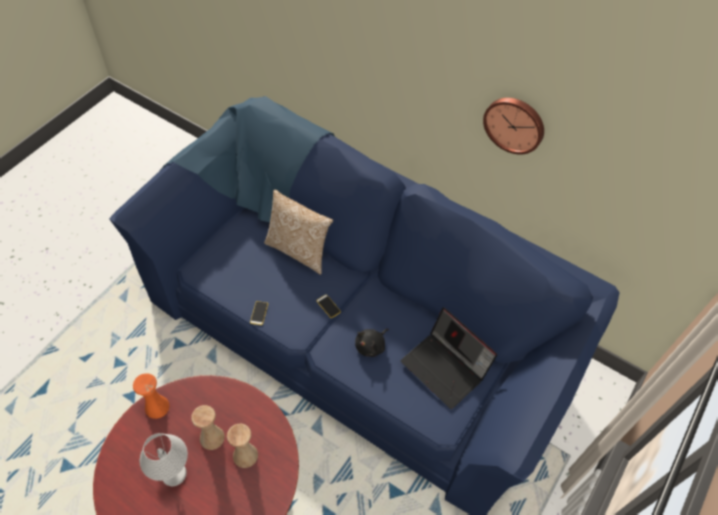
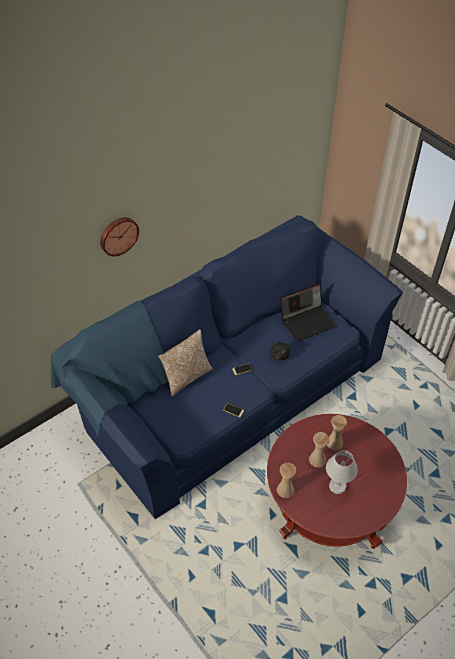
camera: 70 degrees left, 5 degrees down
(157, 407) = (285, 490): orange vase -> beige vase
(514, 124) = (218, 189): wall clock -> wall clock (118, 235)

